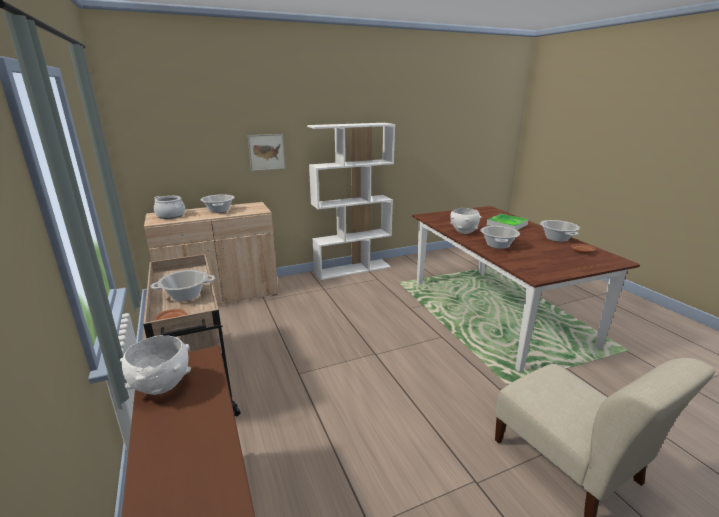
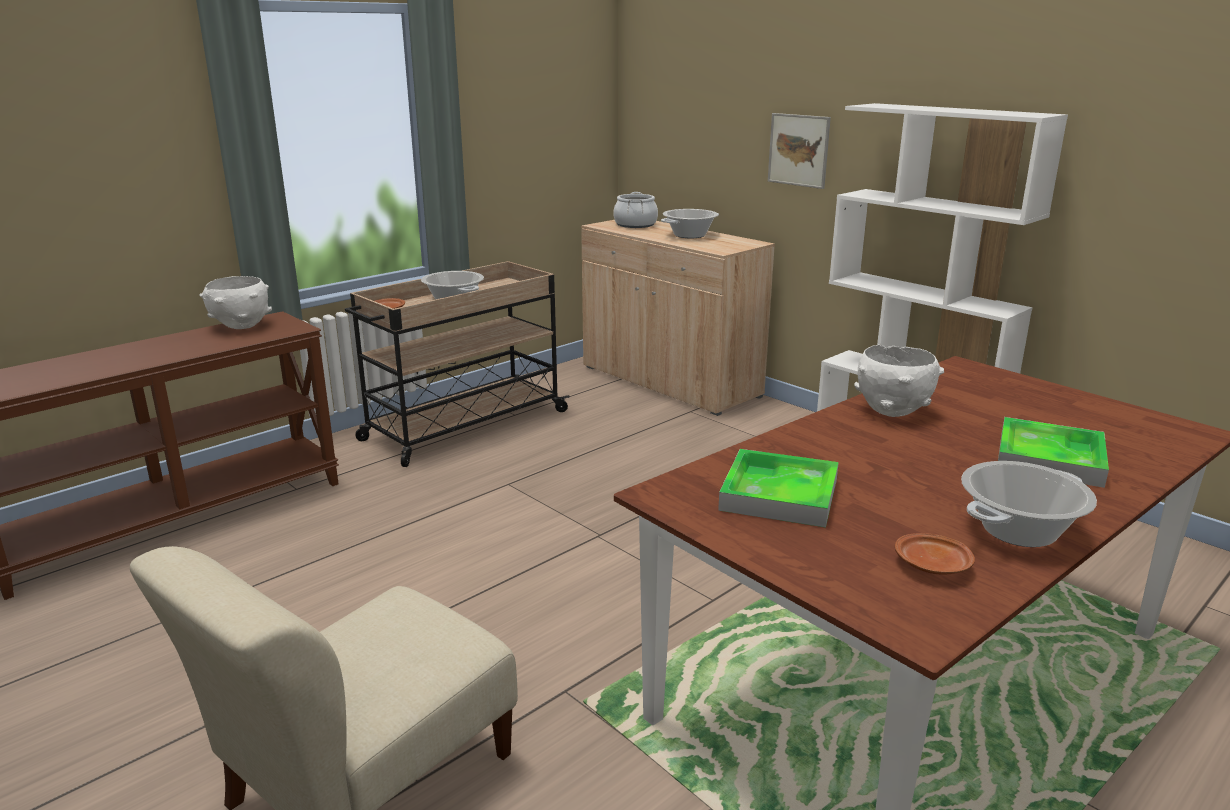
camera: 70 degrees right, 0 degrees up
(498, 245) = (838, 451): cooking pot -> none
(535, 259) = (779, 494): none -> tray

